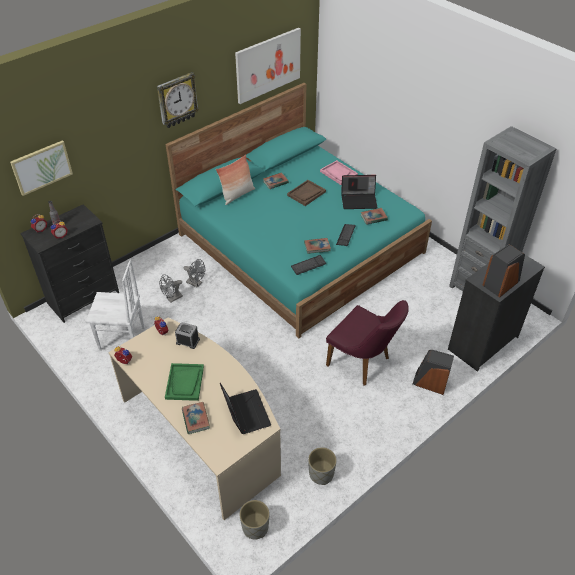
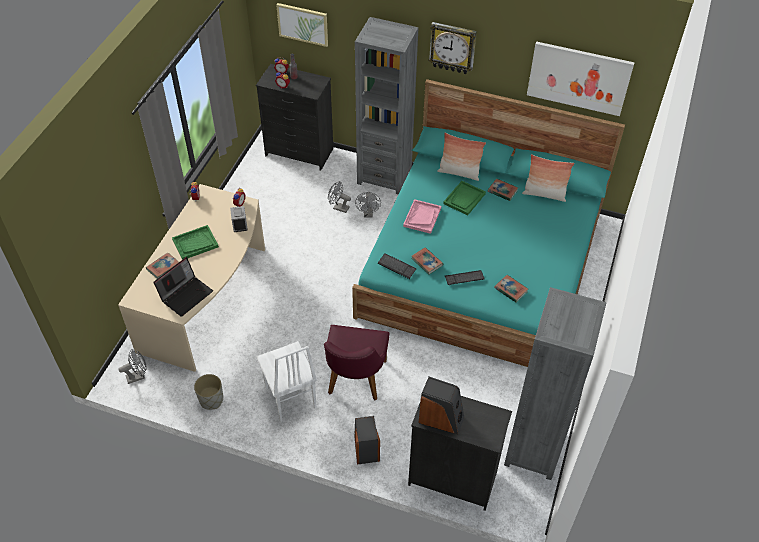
camera: 60 degrees right, 5 degrees up
(122, 339) = (271, 200): white chair -> white chair (289, 398)
(164, 257) = (384, 176): none -> grey bookcase
(255, 527) = (138, 376): grey planter -> grey fan
(267, 203) = (464, 199): none -> green tray
(295, 165) = (544, 194): none -> pillow
(306, 194) = (503, 221): brown tray -> none
(338, 173) = (561, 233): pink tray -> pink tray (422, 217)
(359, 200) = (530, 267): laptop -> none

